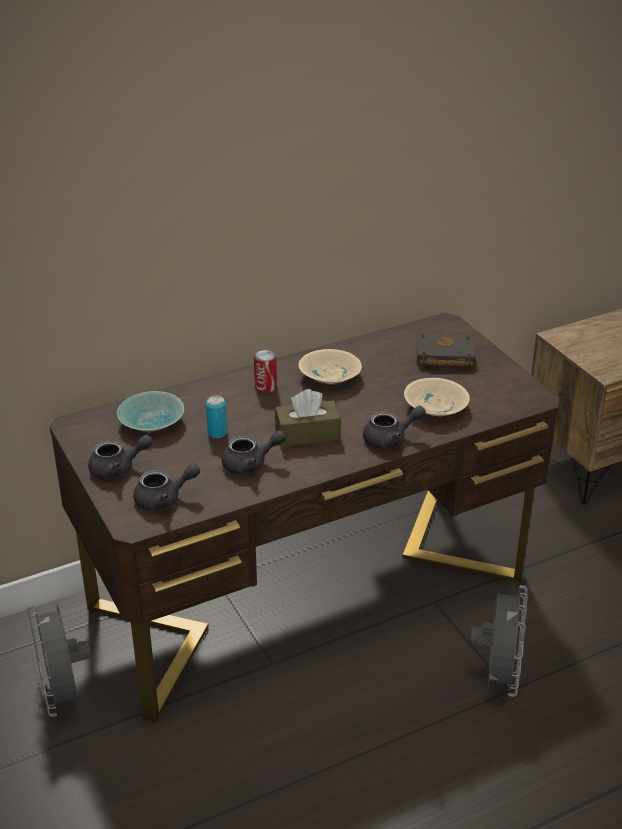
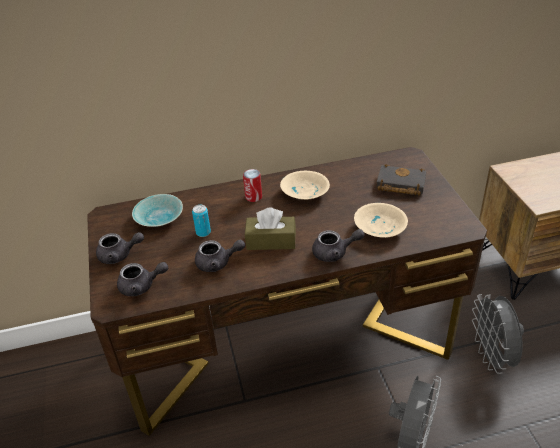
camera: 15 degrees right, 5 degrees up
(64, 696) = (94, 403): grey fan -> grey fan (492, 357)

